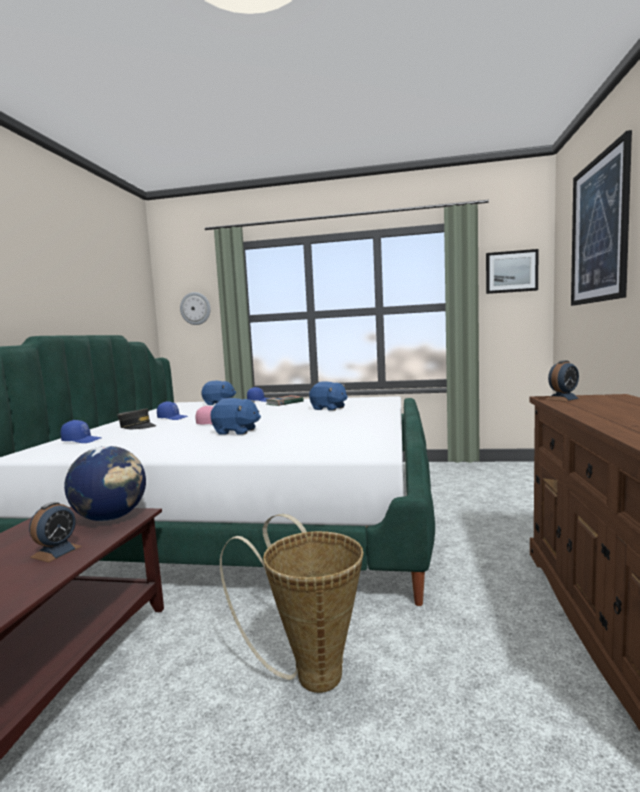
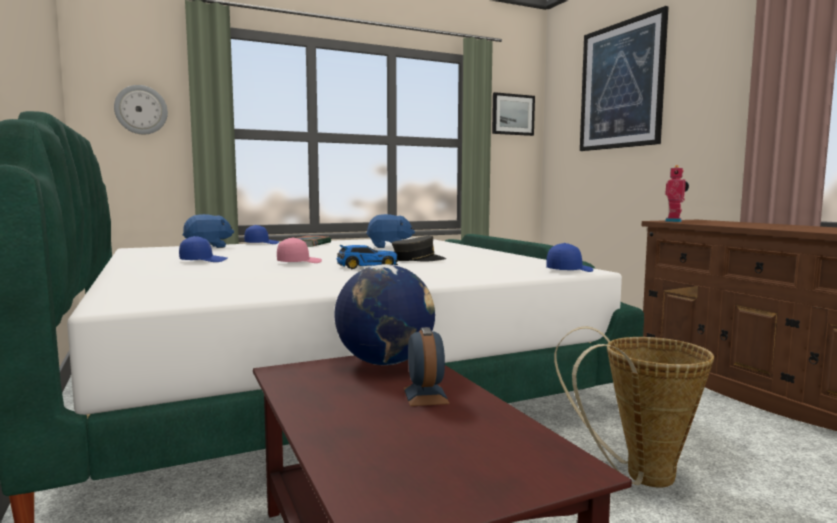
camera: 35 degrees left, 0 degrees up
(82, 440) = (157, 286): blue cap -> blue cap (569, 270)
(137, 426) = (184, 270): grey cap -> grey cap (418, 259)
(236, 432) = (366, 266): blue plush toy -> toy car
(563, 399) = (675, 221): alarm clock -> toy robot

